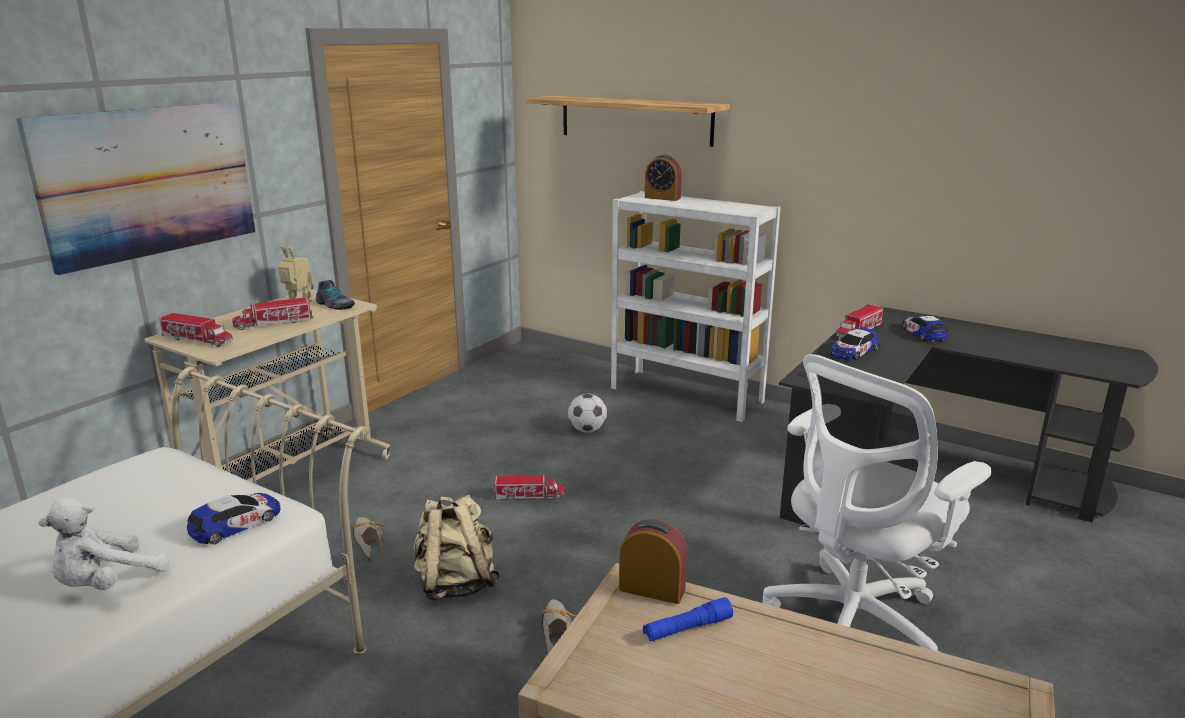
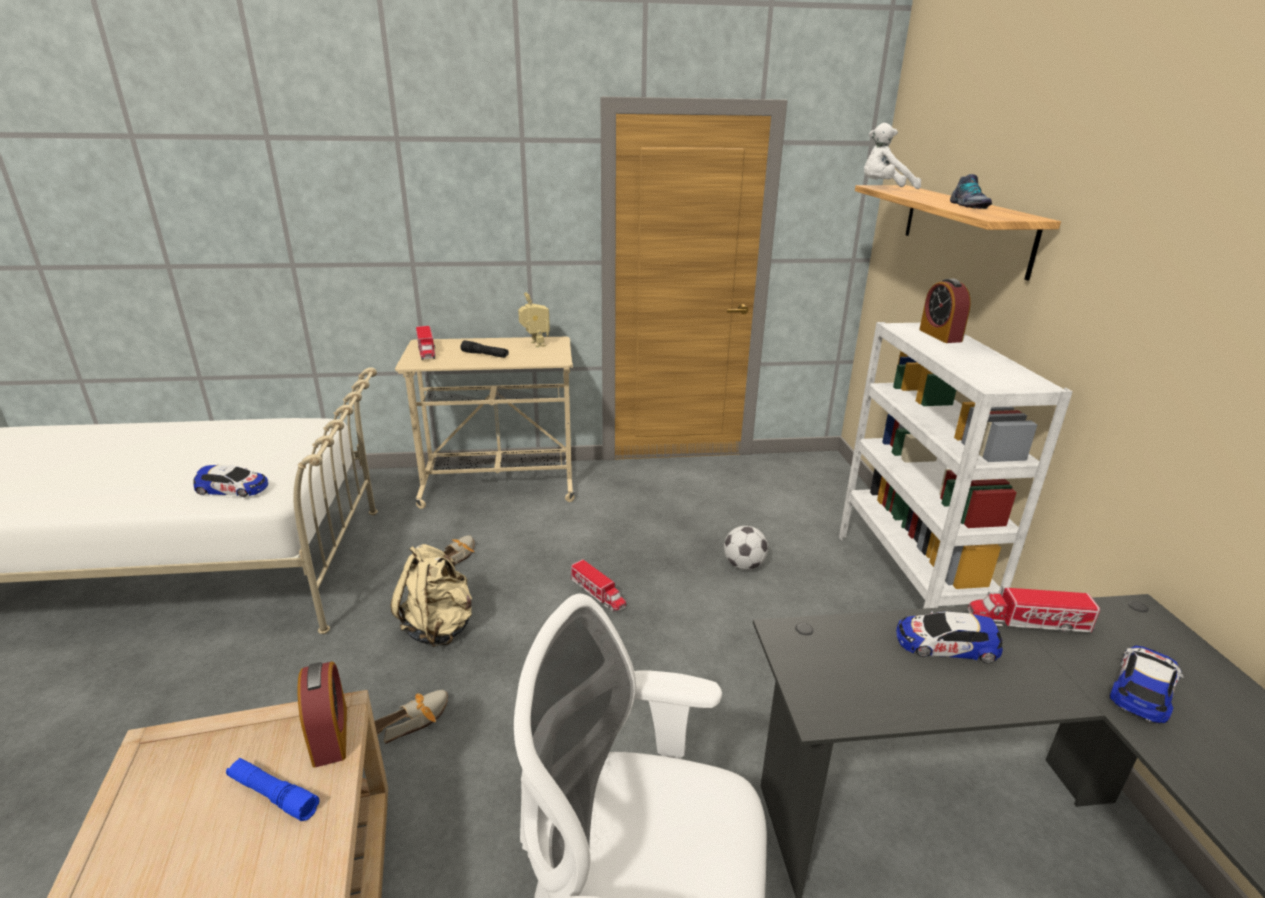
camera: 50 degrees right, 5 degrees up
(107, 583) = (136, 488): white plush toy -> white plush toy (884, 189)
(148, 182) = (429, 220): picture -> none
(274, 323) = (485, 355): toy truck -> black flashlight
(335, 305) = (547, 355): shoe -> shoe (968, 205)

